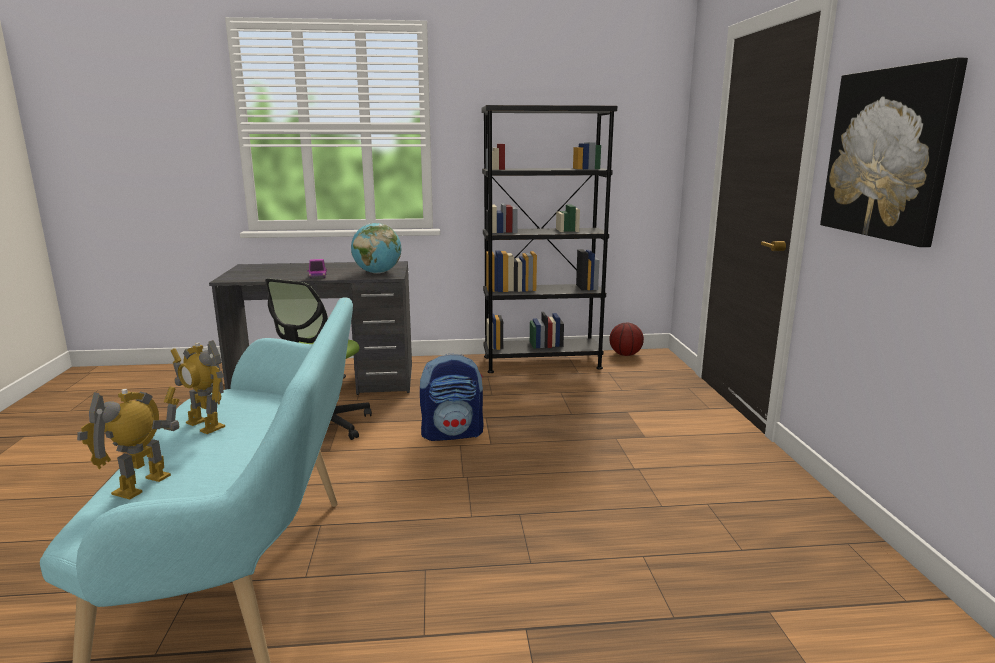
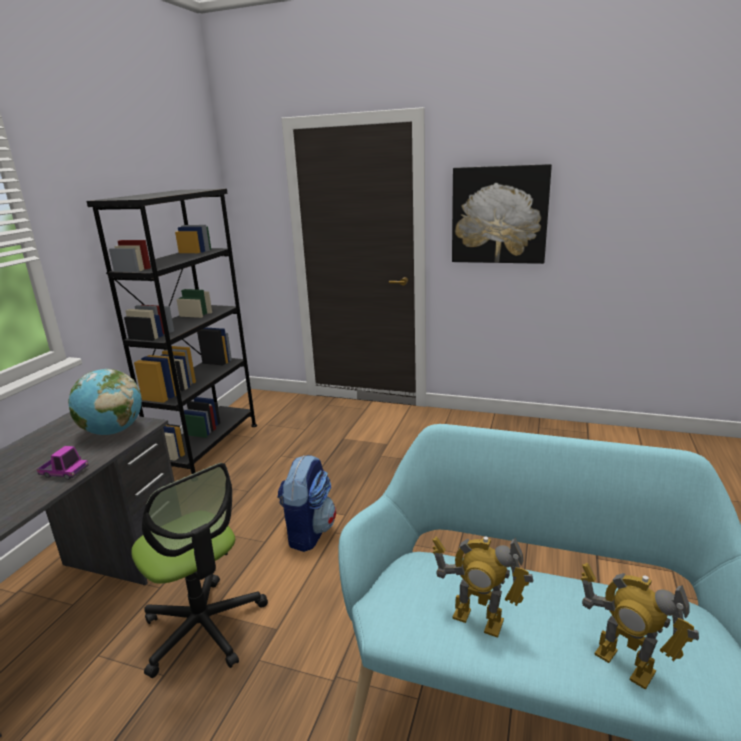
camera: 65 degrees left, 5 degrees up
(205, 425) = (478, 620): toy robot -> toy robot turned 60 degrees clockwise
(625, 355) = (242, 407): basketball -> none

